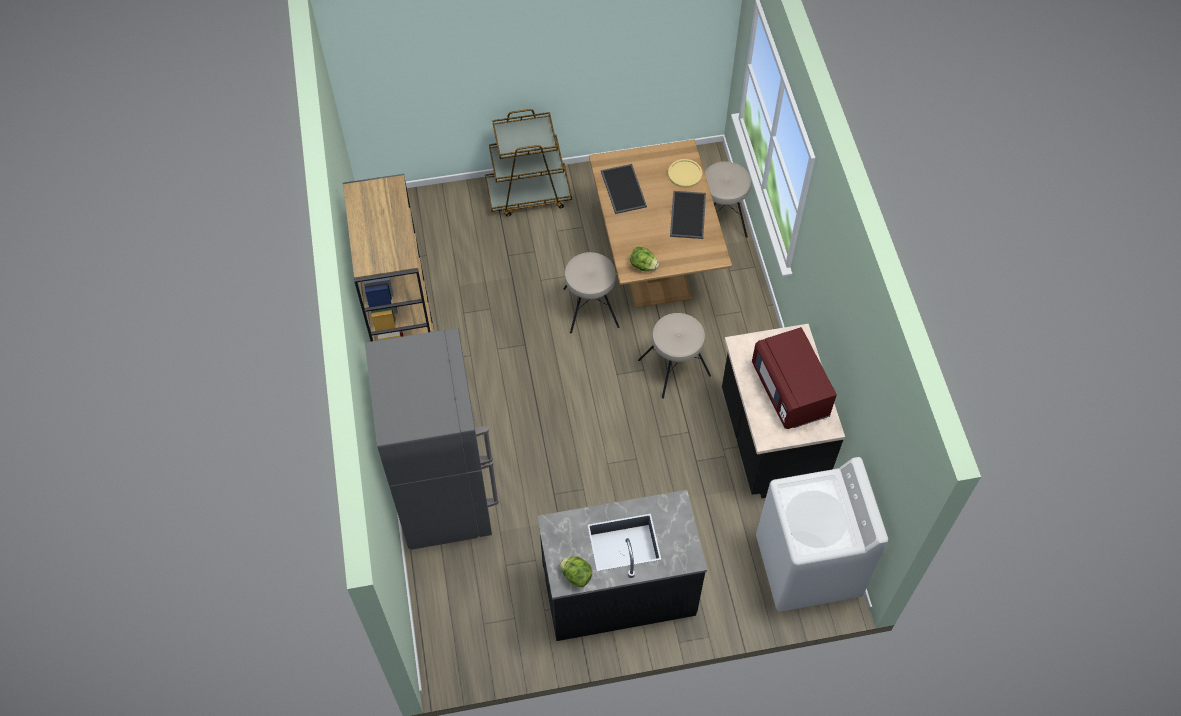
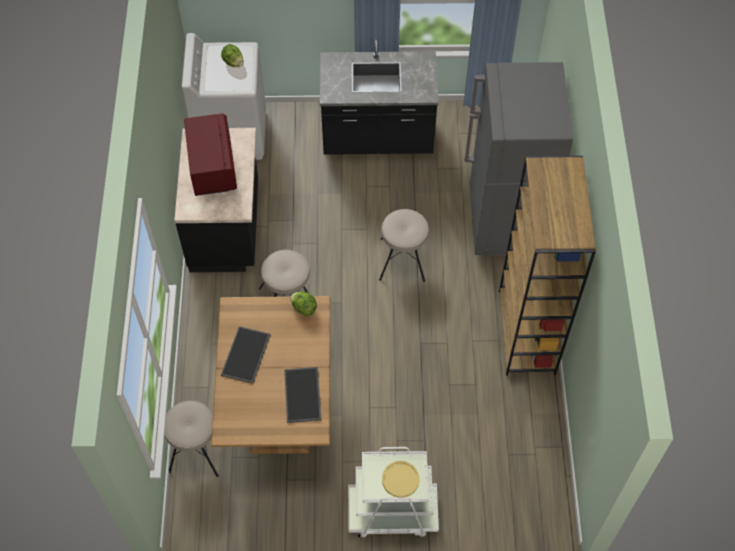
camera: 170 degrees left, 0 degrees up
(529, 194) = (392, 512): brown cart -> white cart
(576, 575) = (416, 61): lettuce -> lettuce (233, 62)
(590, 308) = (353, 370): beige stool -> beige stool (403, 259)
(685, 174) = (234, 402): yellow plate -> yellow plate (400, 479)

